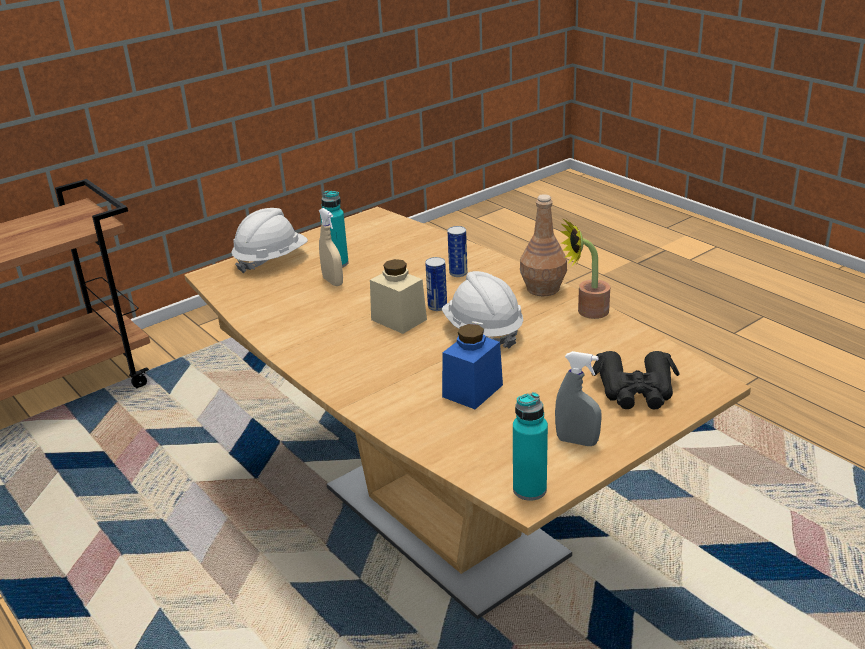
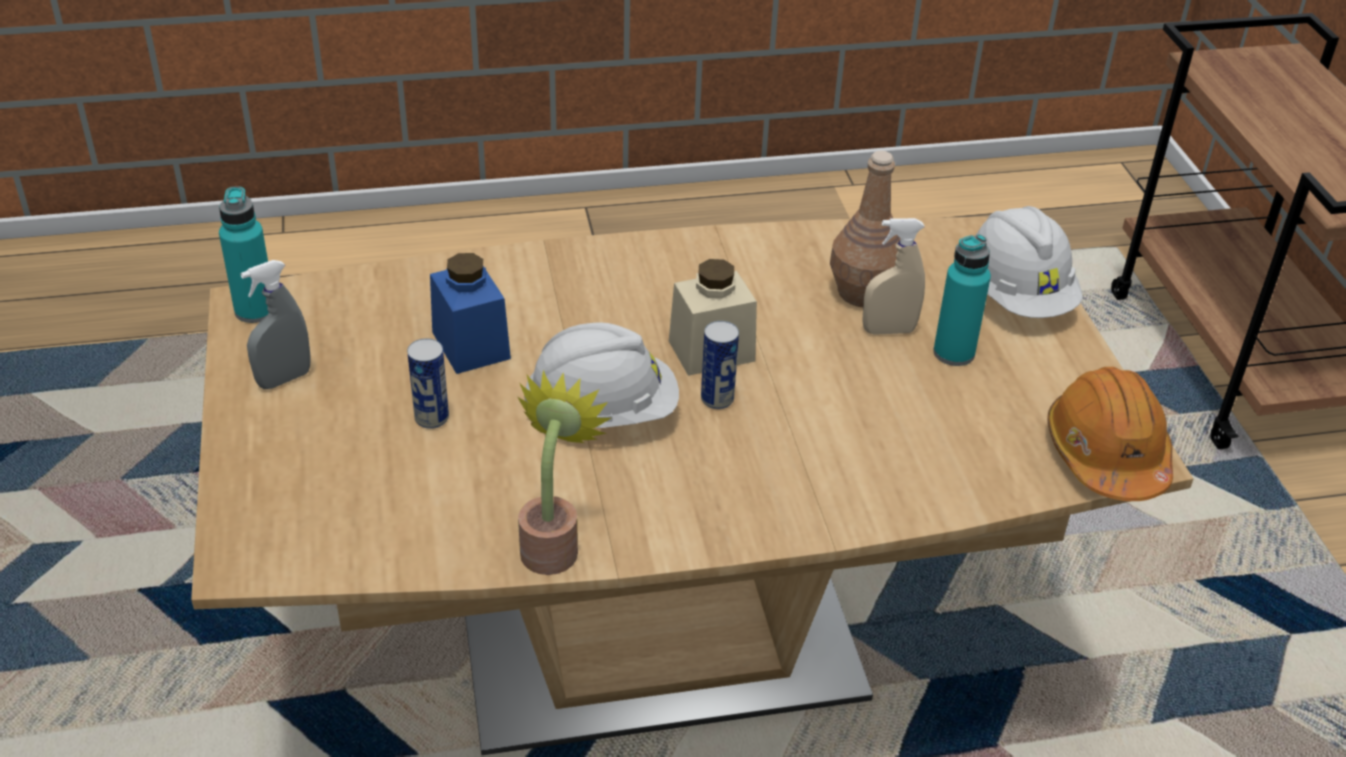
camera: 115 degrees right, 10 degrees up
(380, 221) = (1106, 454): none -> orange hard hat
(458, 273) = (812, 463): can -> can (431, 418)
(543, 289) = (672, 534): brown bottle -> brown bottle (863, 292)
(636, 390) = (314, 480): black binoculars -> none

